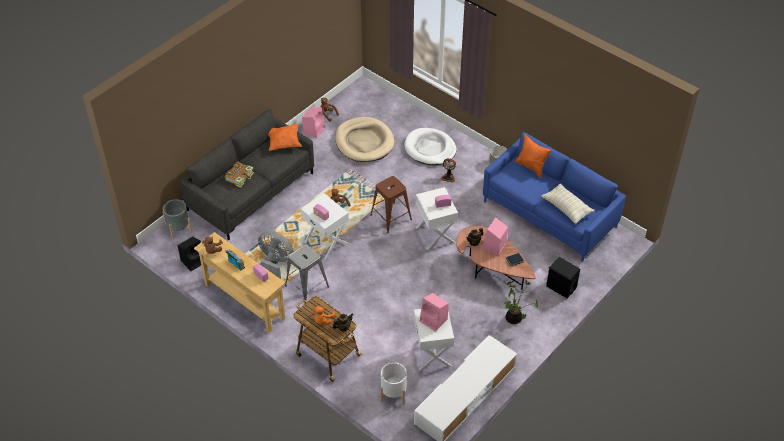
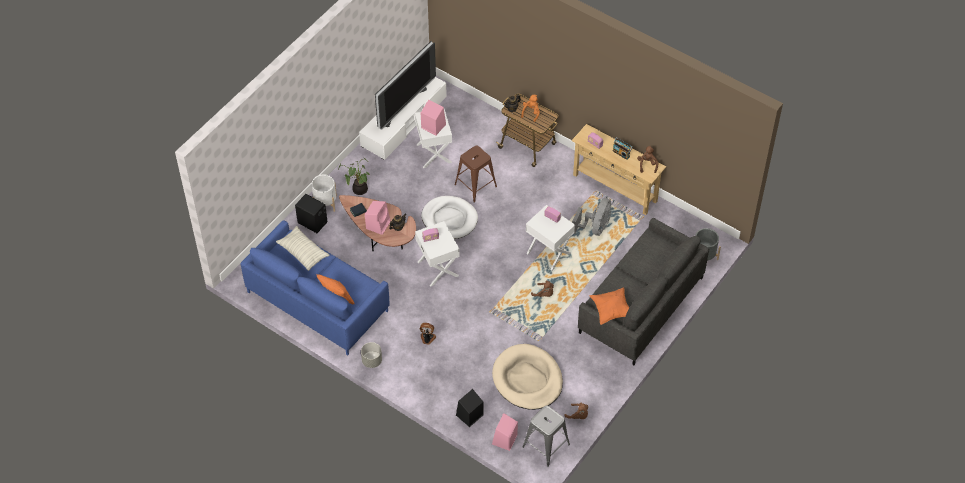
camera: 175 degrees right, 5 degrees up
(193, 261) = (676, 224): black speaker -> black speaker (469, 415)
(240, 177) = (647, 264): book -> none
(275, 262) = (595, 228): grey fan -> grey fan turned 90 degrees counterclockwise
(306, 286) = (559, 206): grey stool -> grey stool (546, 445)
(314, 130) = (589, 392): pink speaker -> pink speaker (504, 440)
(391, 217) = (486, 285): brown stool -> brown stool (475, 185)
(393, 393) = (465, 120): white planter -> white planter (325, 203)
(430, 149) = (450, 375): white dog bed -> white dog bed (449, 219)
(466, 383) = (403, 105): none -> television

